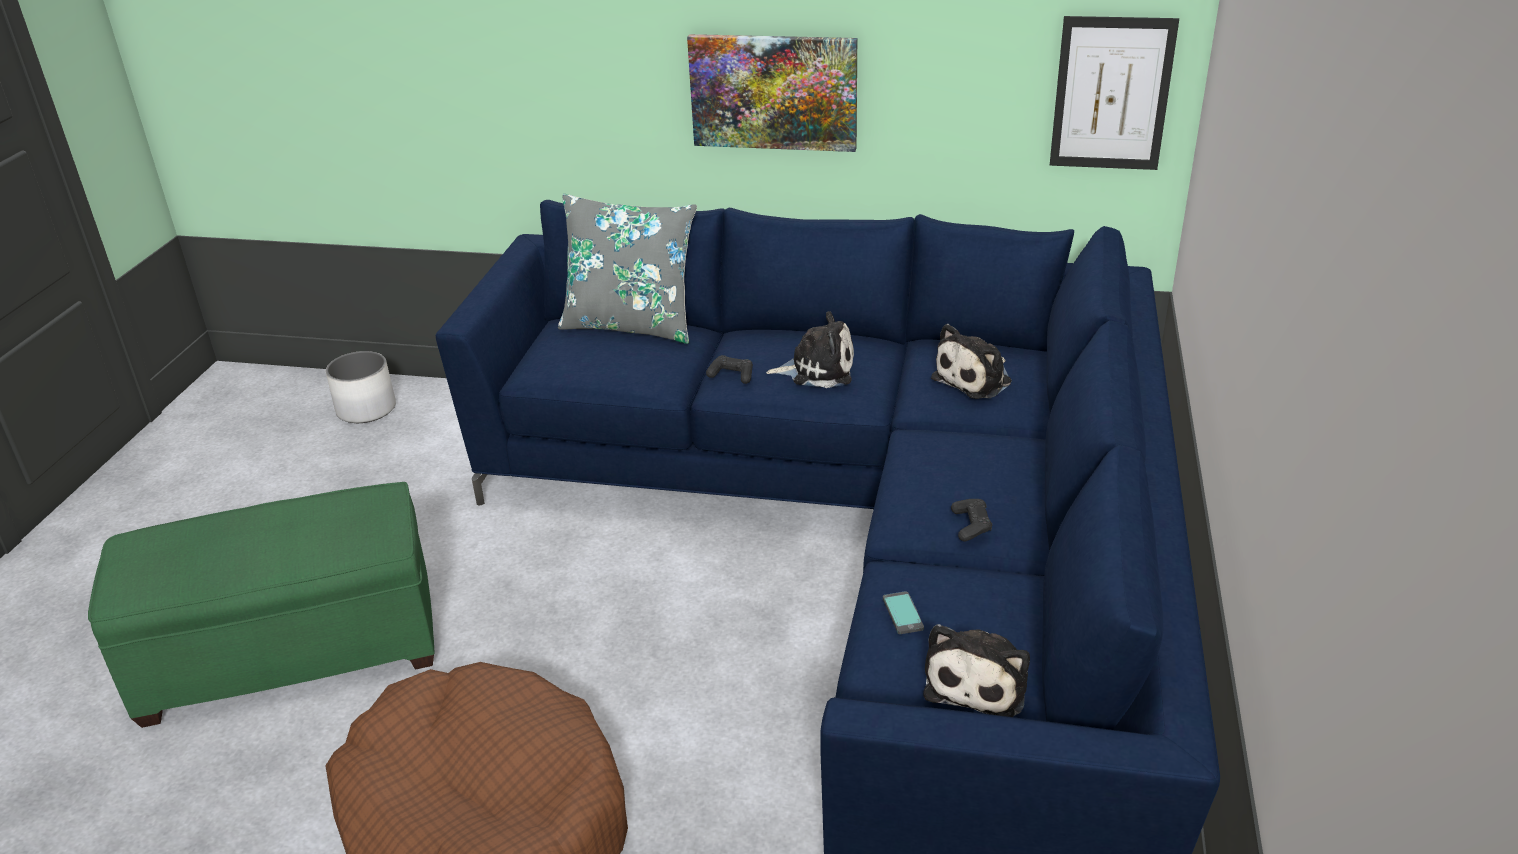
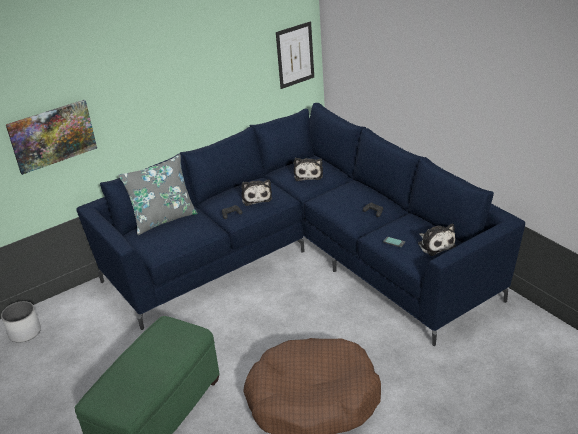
camera: 45 degrees left, 0 degrees up
(774, 92) = (178, 97): picture -> picture (52, 136)
(817, 369) = (256, 197): plush toy -> plush toy turned 120 degrees clockwise

